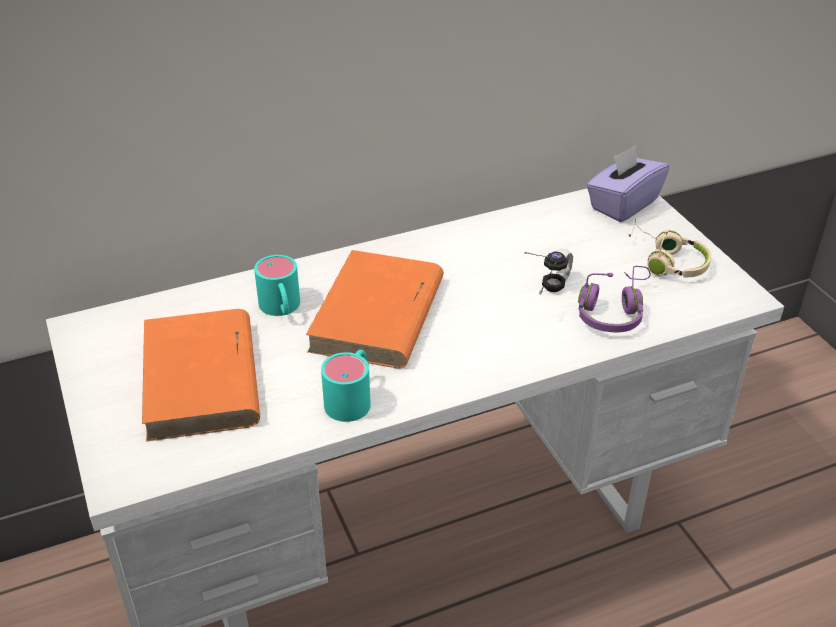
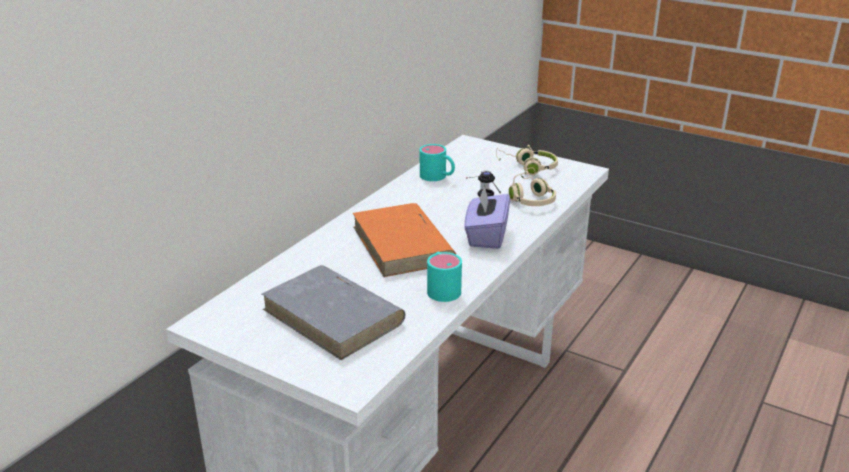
camera: 35 degrees left, 10 degrees down
(201, 380) = (334, 316): orange book -> grey book
(281, 309) = (336, 262): turquoise mug -> turquoise mug (438, 177)
(613, 311) = (530, 197): purple headphones -> beige headphones
(623, 204) = (472, 149): purple tissue box -> purple tissue box (486, 236)

